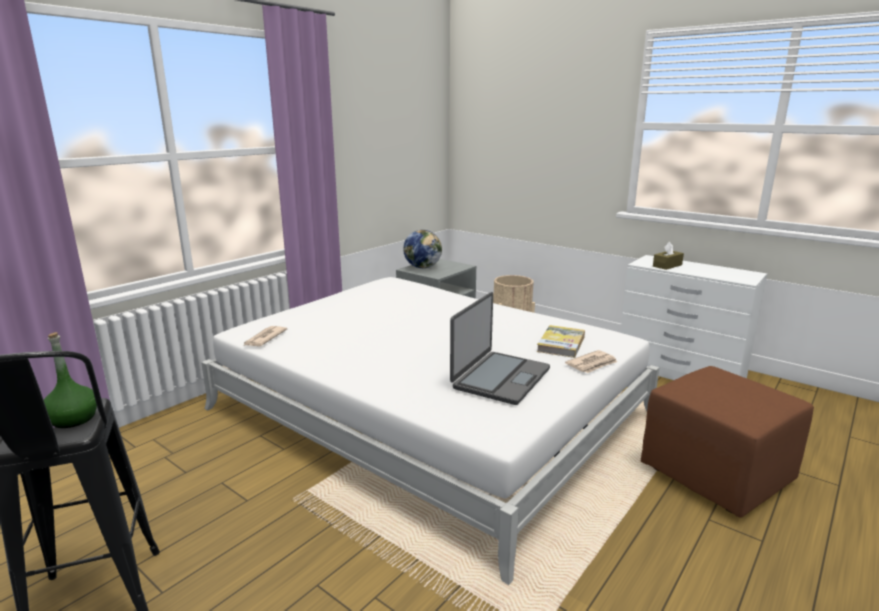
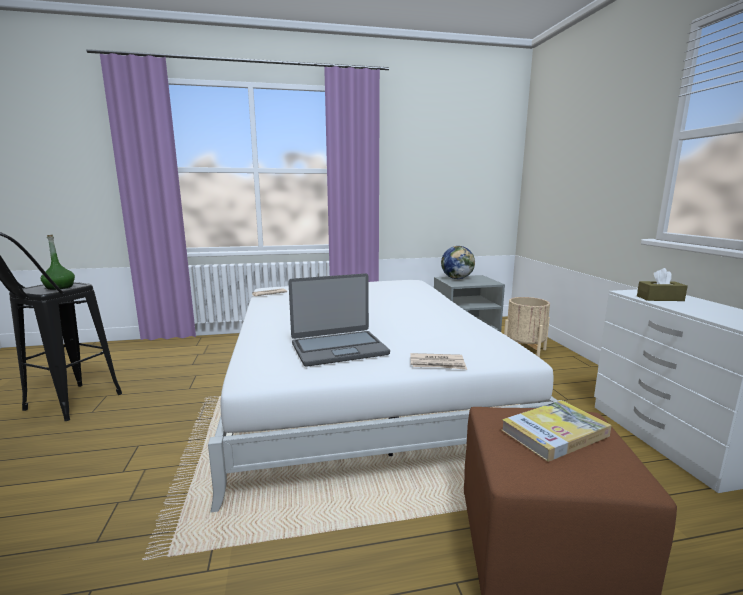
camera: 40 degrees right, 5 degrees down
(561, 344) = (446, 344): book -> book (555, 433)

